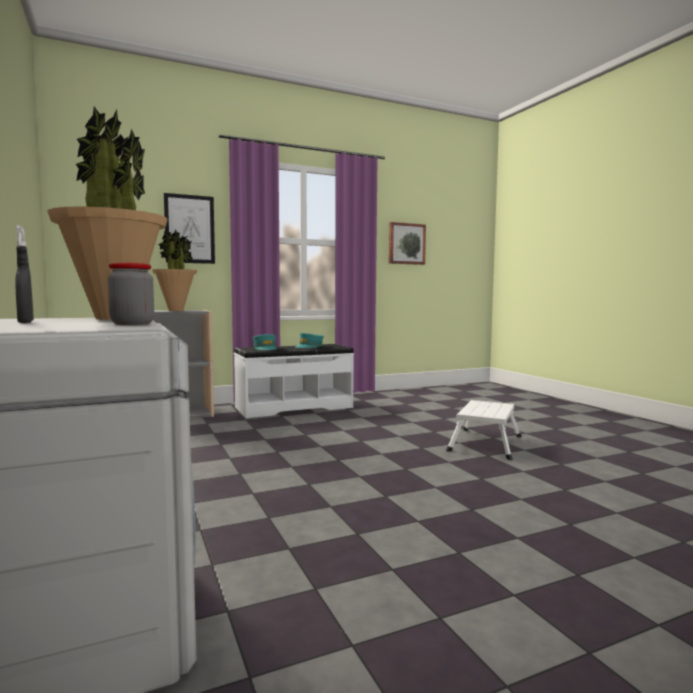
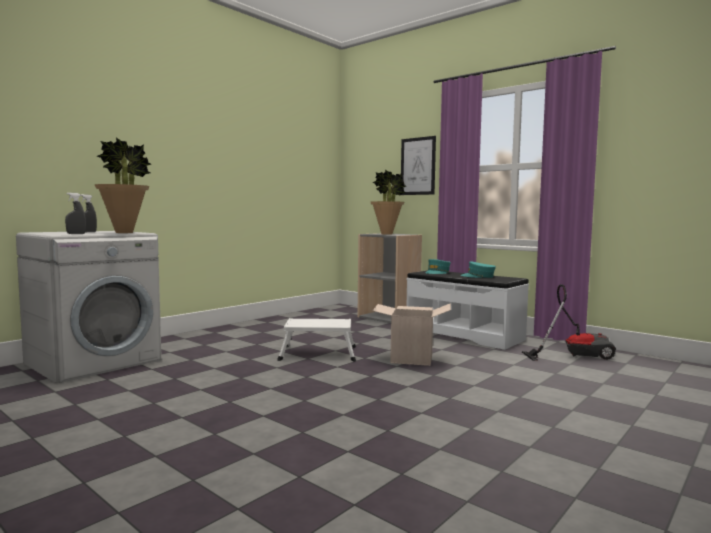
camera: 65 degrees right, 0 degrees up
(132, 324) = (76, 234): jar -> grey spray bottle
(345, 433) = (411, 359): none -> cardboard box
(387, 399) = (574, 355): none -> vacuum cleaner
(406, 244) = (662, 154): picture -> none
(485, 443) = (466, 409): white step ladder -> white step ladder (319, 353)

